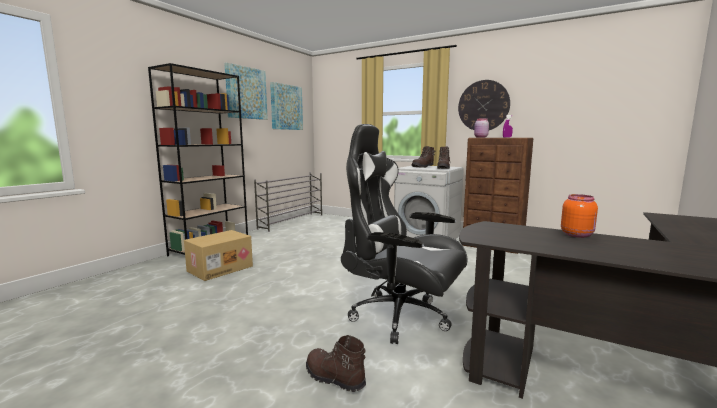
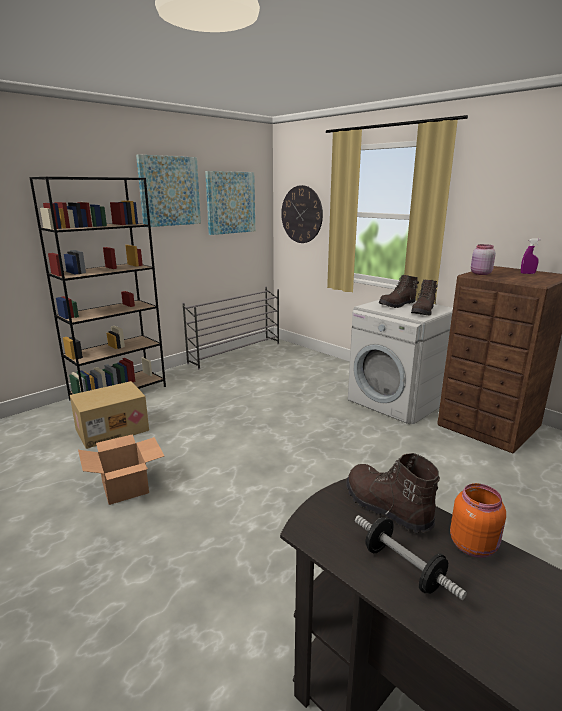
camera: 15 degrees right, 10 degrees up
(256, 298) = (124, 487): none -> cardboard box
(334, 378) = (137, 646): brown boot -> brown boot (386, 508)
(405, 319) = (277, 559): black office chair -> none
(483, 106) = (502, 215): wall clock -> wall clock (301, 214)
(550, 244) = (403, 568): none -> dumbbell

